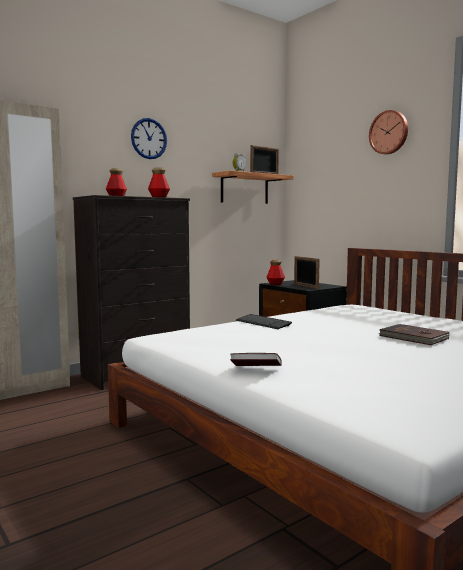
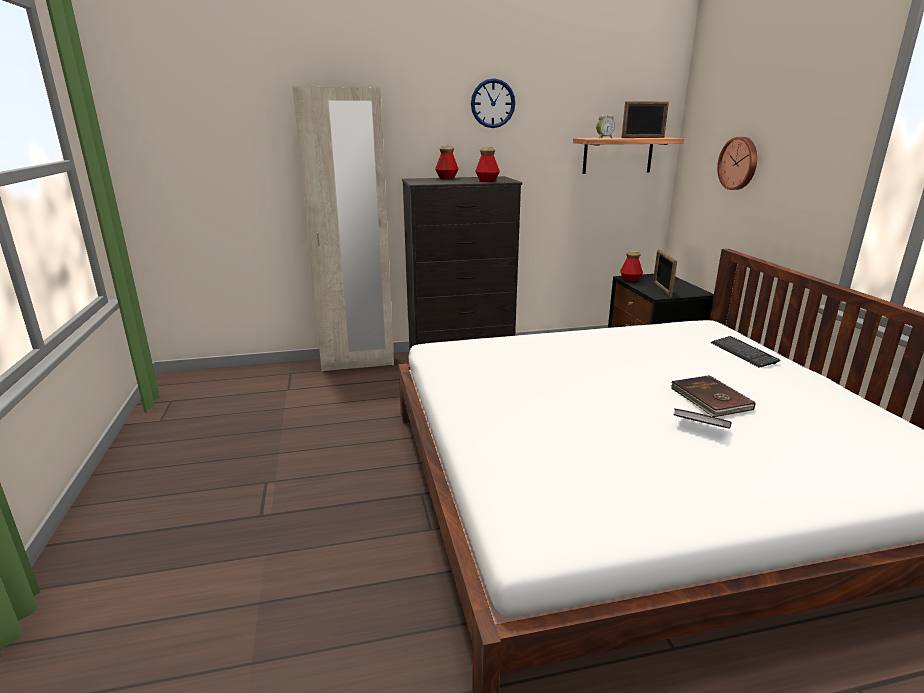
camera: 25 degrees right, 15 degrees up
(256, 370) = (478, 418): book -> book (700, 428)
(263, 323) = (562, 343): keyboard -> keyboard (743, 353)
(389, 132) = (807, 93): wall clock -> wall clock (739, 163)

